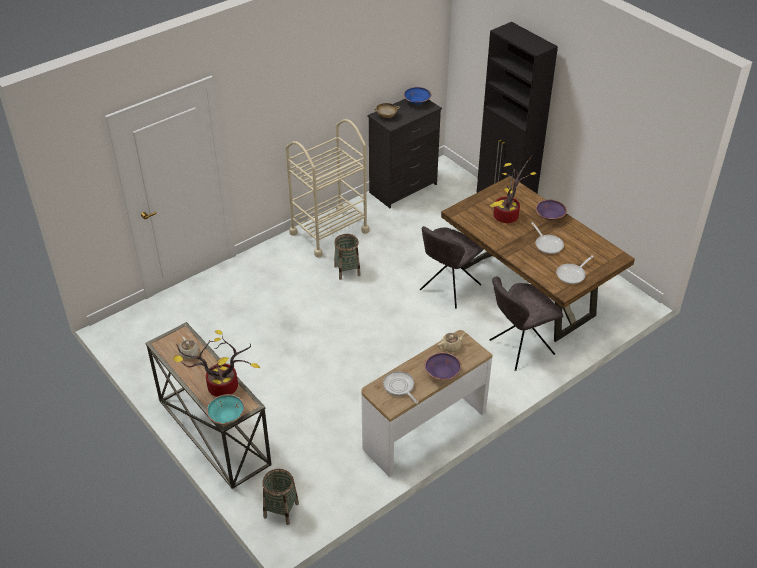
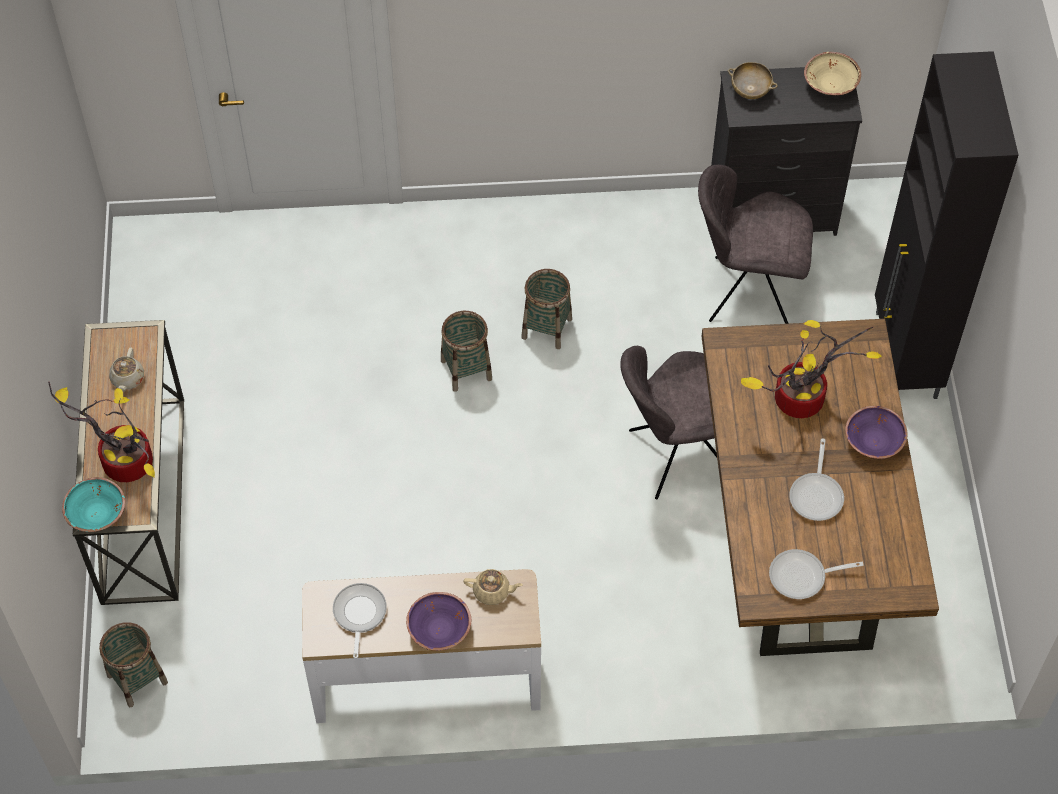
camera: 35 degrees right, 15 degrees up
(325, 303) = (466, 369): none -> basket
(329, 232) = (579, 237): beige cart -> none
(417, 101) = (830, 84): blue bowl -> beige bowl
(519, 348) = (692, 631): grey chair -> grey chair (747, 292)

